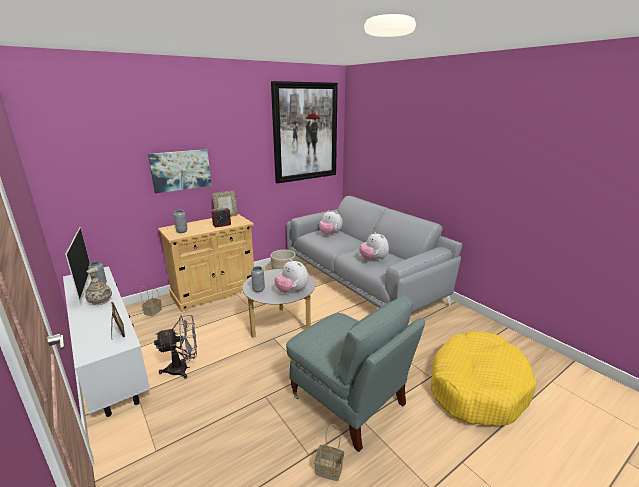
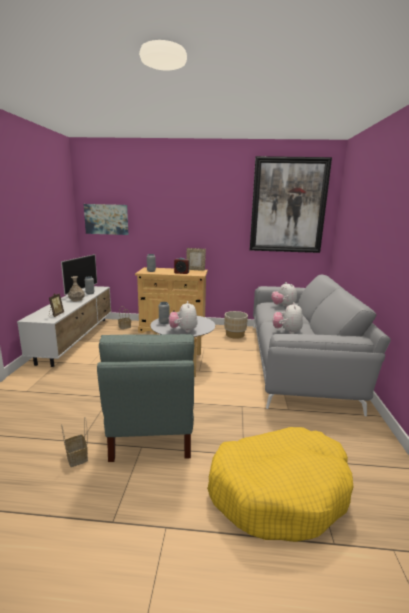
camera: 40 degrees right, 5 degrees down
(181, 170) = (167, 226): picture -> picture (106, 219)
(183, 368) = (95, 361): grey fan -> none

